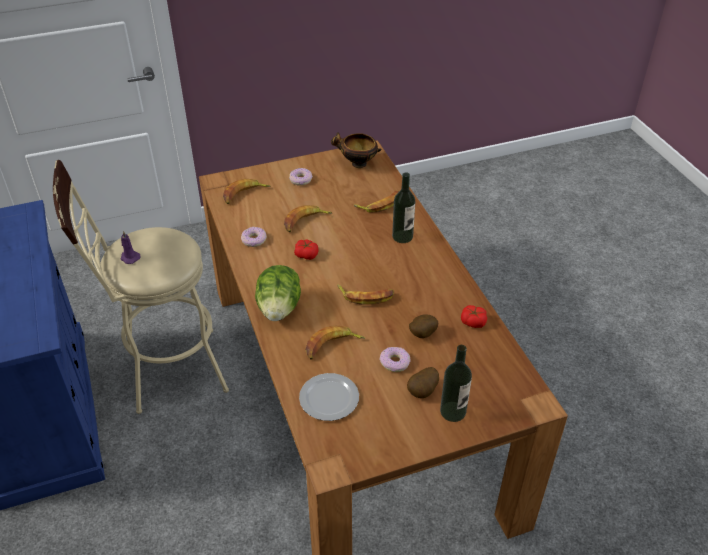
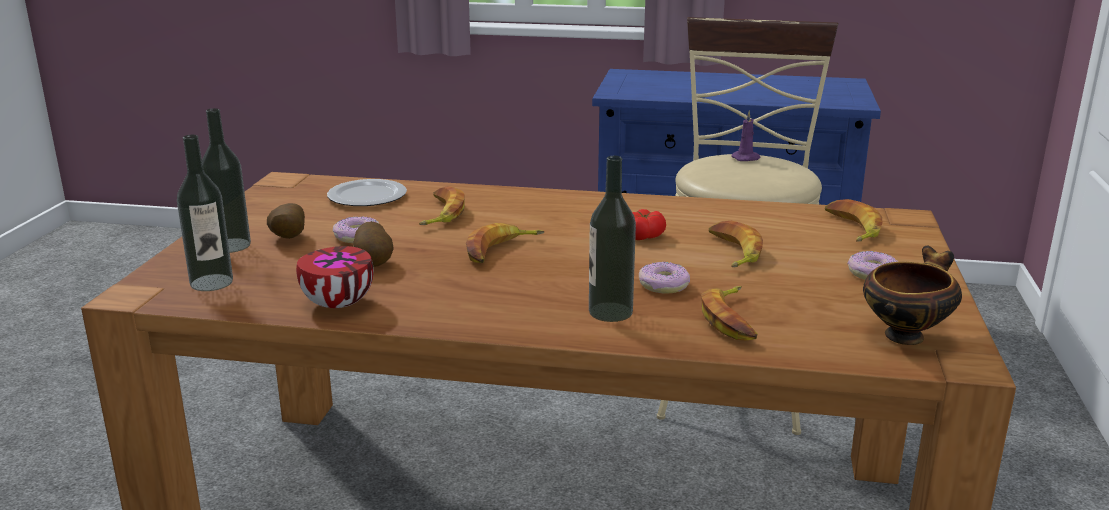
camera: 120 degrees right, 20 degrees down
(254, 240) = (716, 214): donut -> donut (663, 285)
(279, 308) = (549, 202): lettuce -> none
(473, 322) = (336, 303): tomato -> bowl
(498, 383) = (211, 282): none -> bottle

